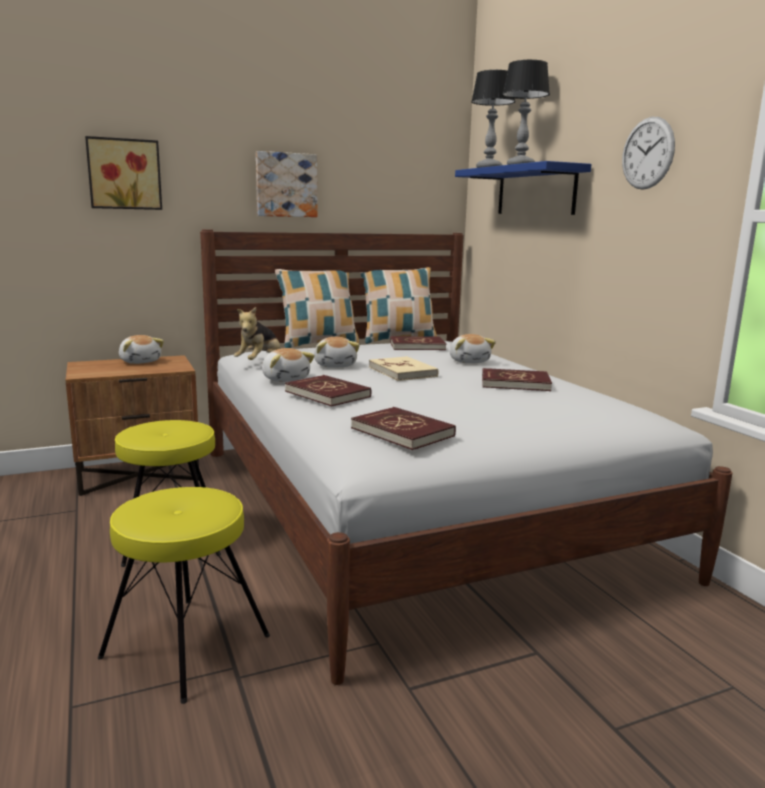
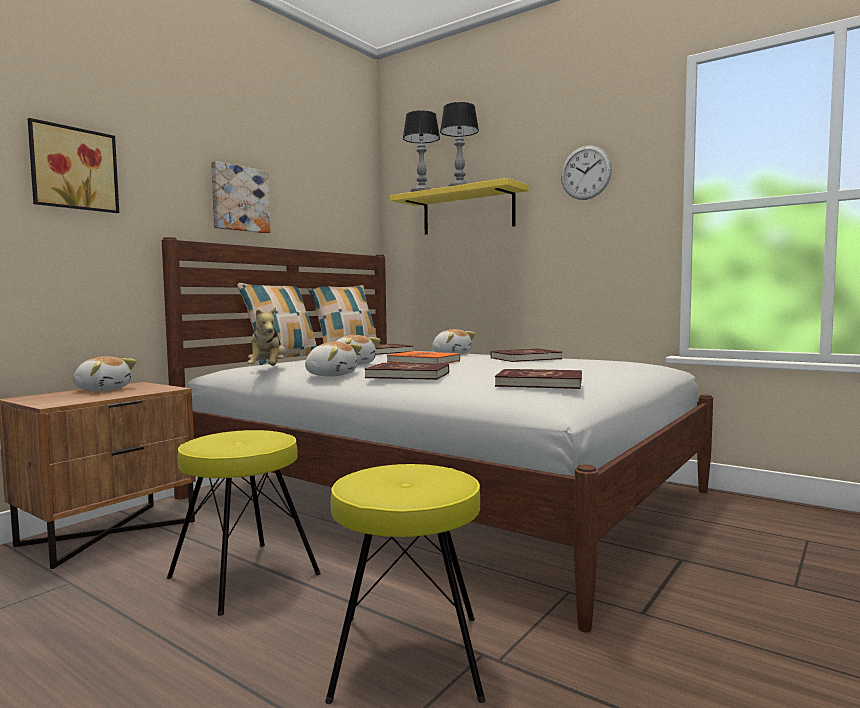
camera: 30 degrees left, 10 degrees down
(403, 372) = (424, 362): beige book -> orange book
(535, 191) = (467, 211): blue shelf -> yellow shelf

